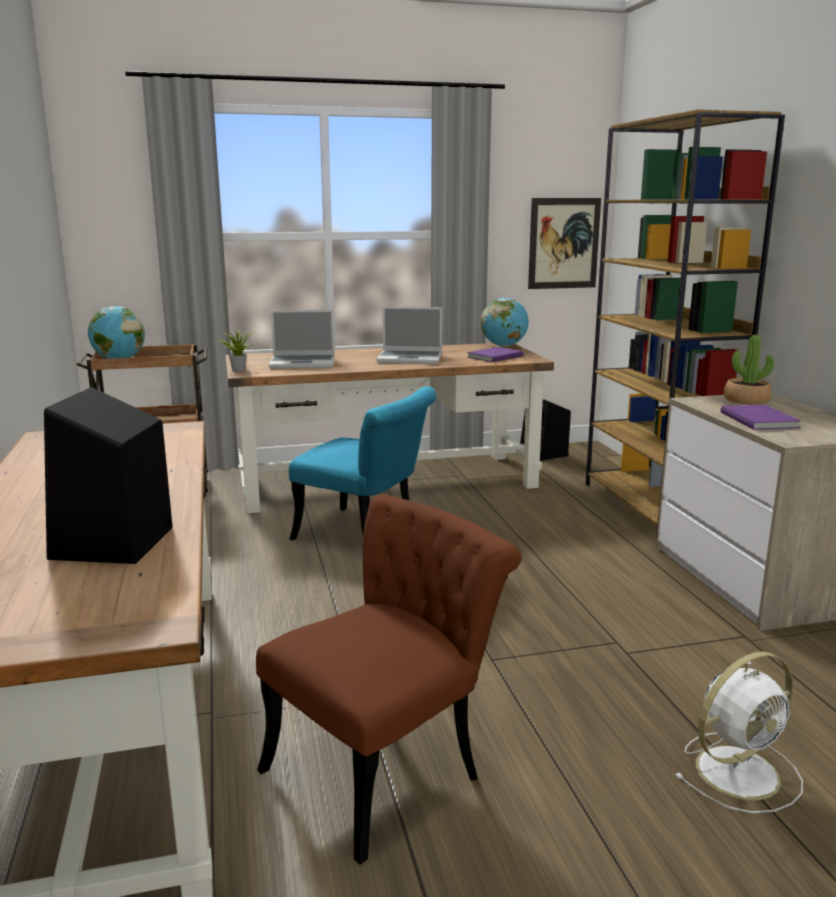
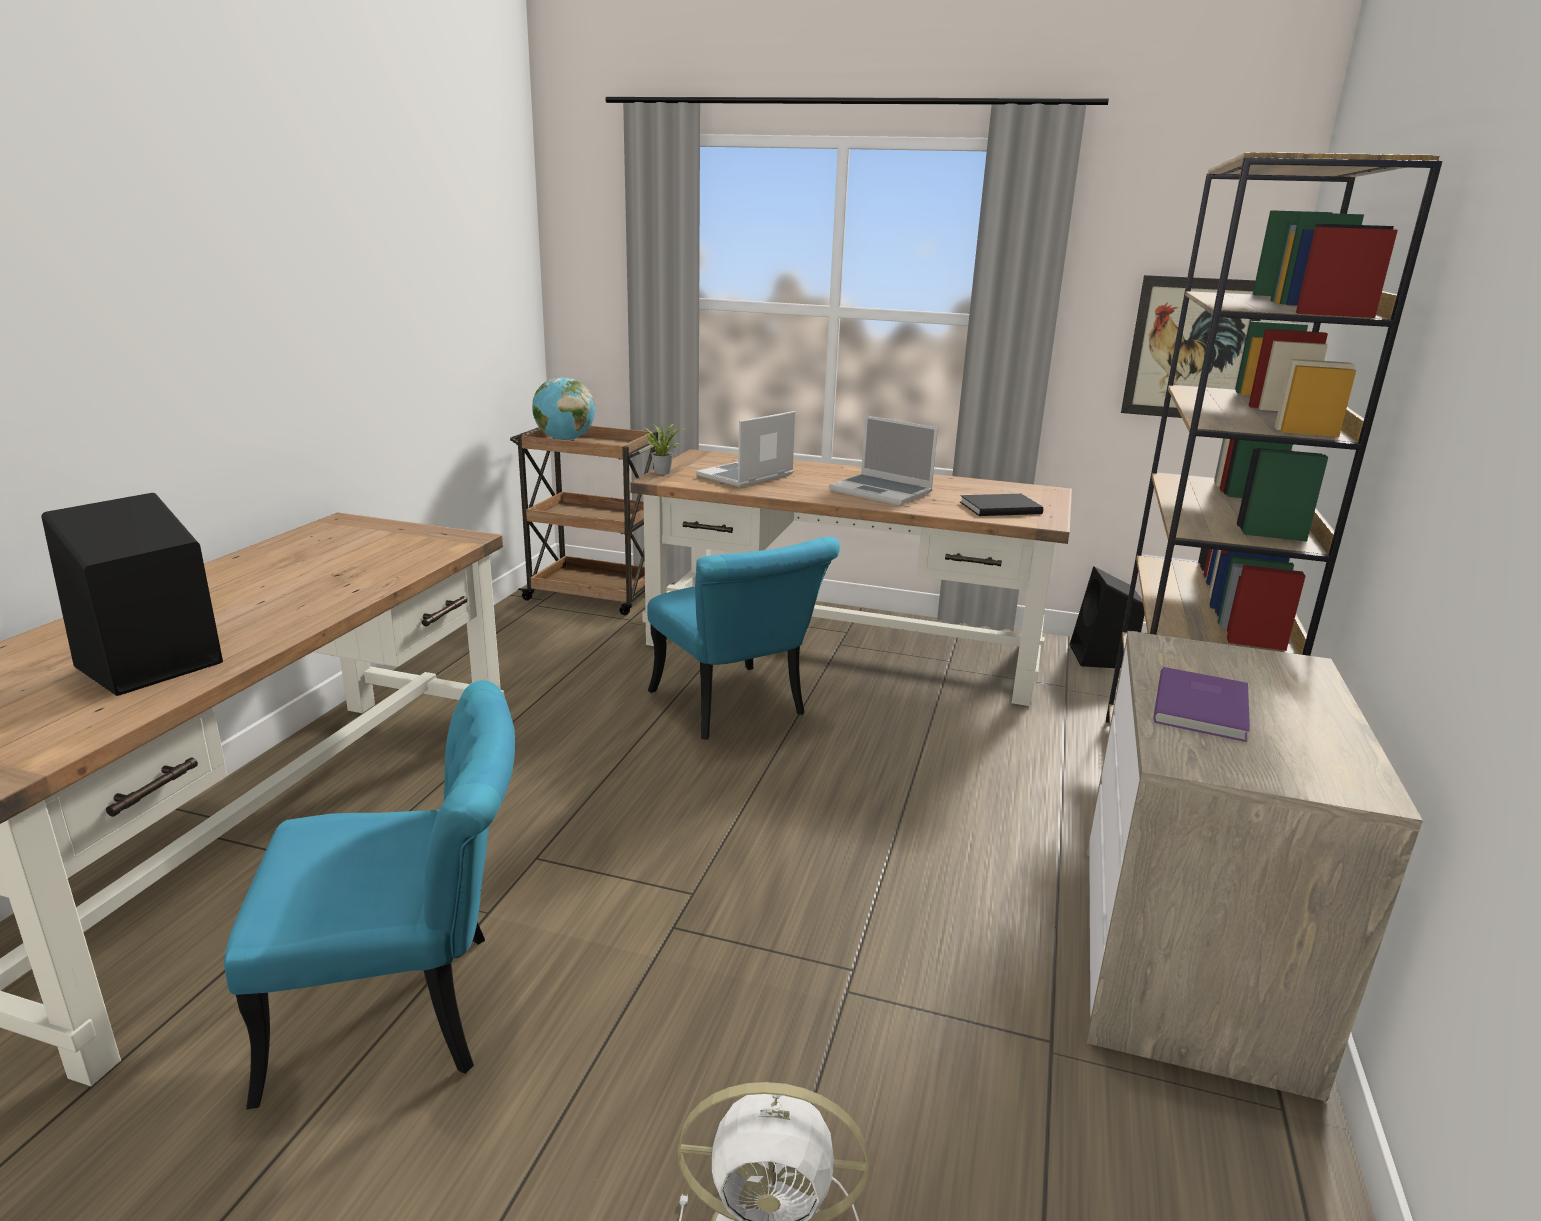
camera: 30 degrees right, 5 degrees up
(303, 363) = (745, 476): laptop -> laptop turned 105 degrees clockwise
(388, 765) = (409, 1008): brown chair -> turquoise chair
(493, 356) = (998, 507): purple book -> black book
(504, 346) = (1046, 493): globe -> none
(746, 400) = (1252, 666): potted plant -> none

